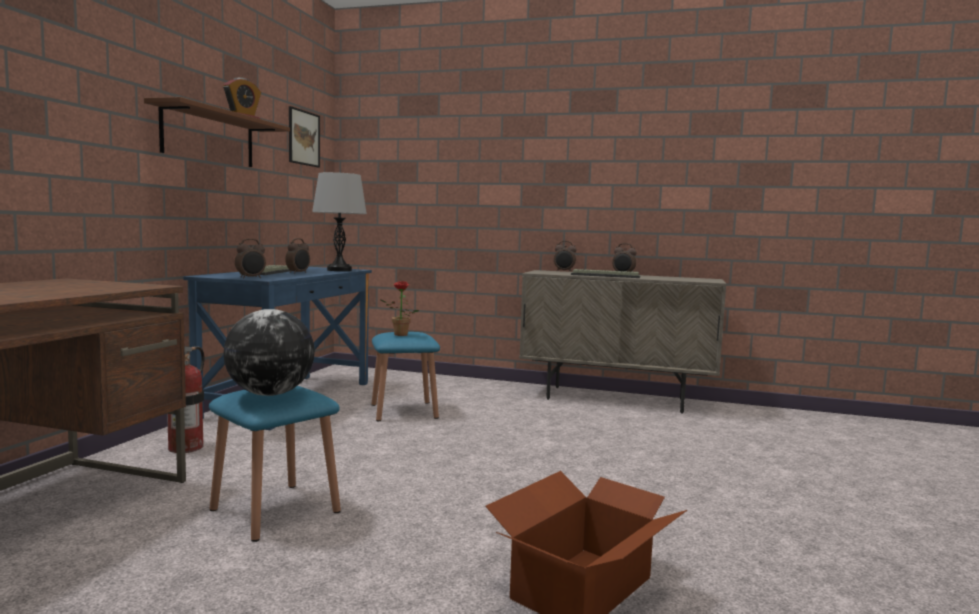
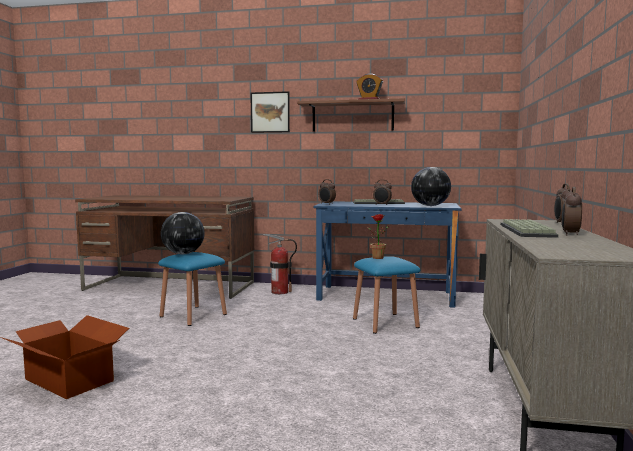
camera: 85 degrees right, 0 degrees up
(303, 138) = (463, 99): picture -> picture (270, 112)
(339, 270) = (430, 206): grey table lamp -> globe

